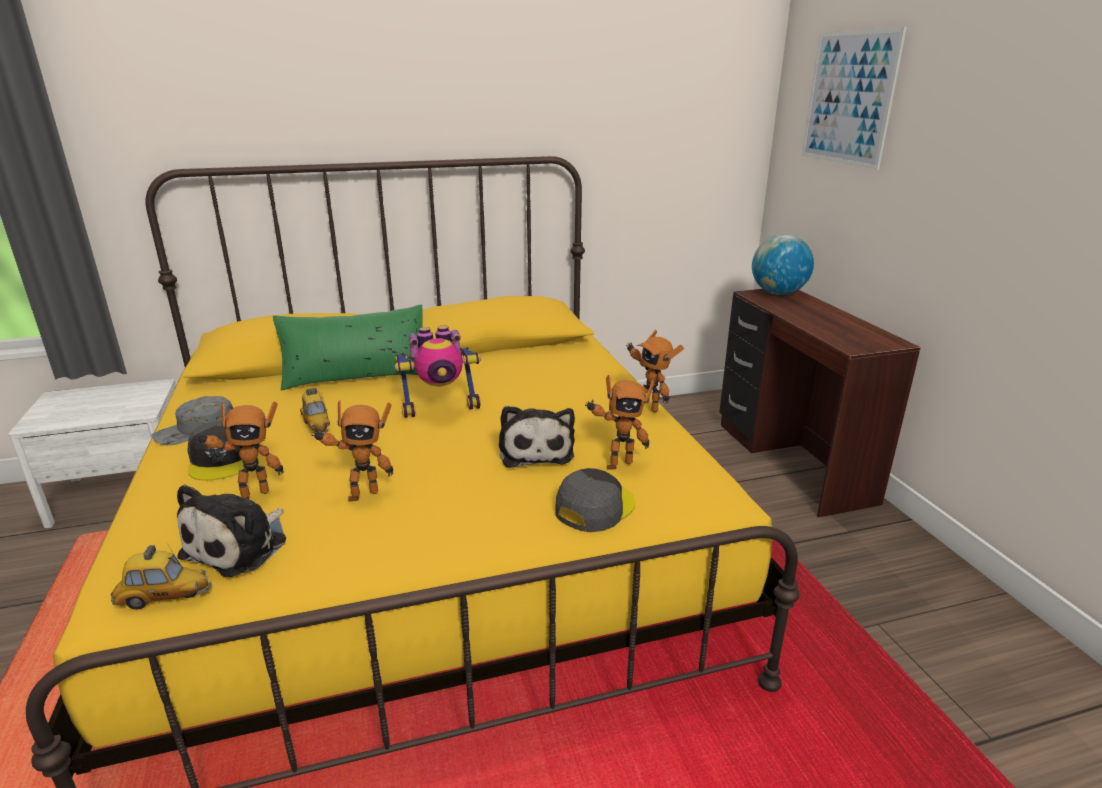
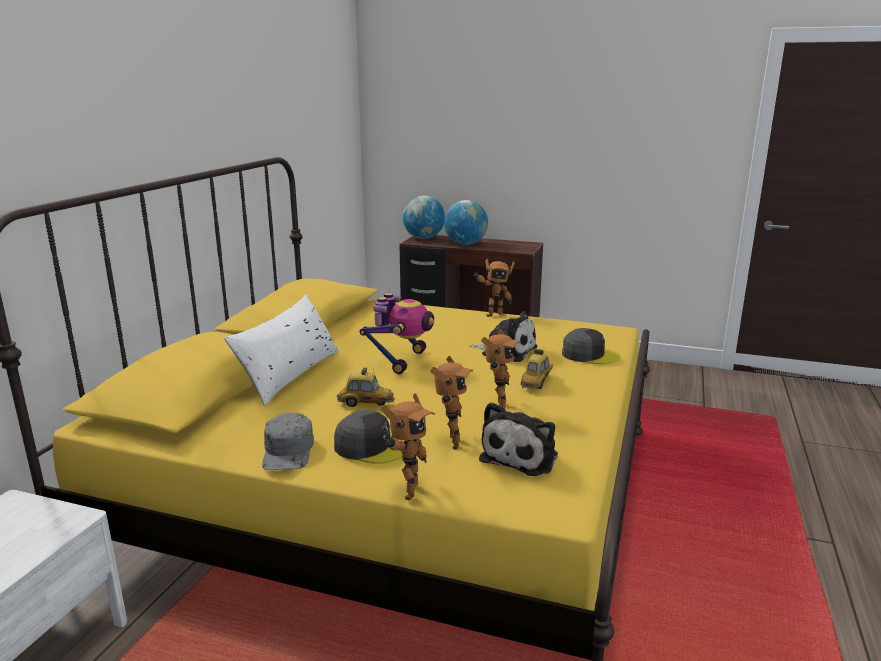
camera: 55 degrees left, 5 degrees down
(164, 598) = (564, 489): toy car -> toy car (537, 382)
(240, 546) = (522, 456): plush toy -> plush toy turned 60 degrees clockwise
(357, 376) = (289, 374): green pillow -> white pillow
(594, 507) = (589, 355): grey cap -> grey cap turned 120 degrees clockwise
(617, 463) = (549, 338): toy robot -> toy robot (406, 491)
(803, 315) = (465, 244): none -> globe
(849, 98) = (438, 100): picture -> none

